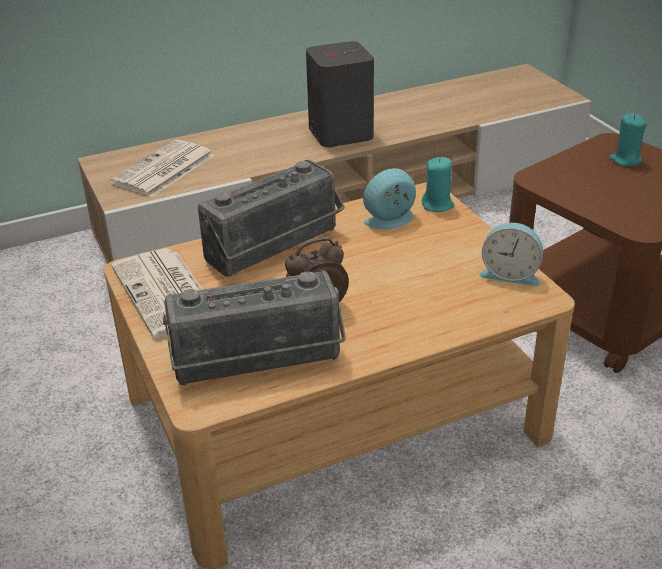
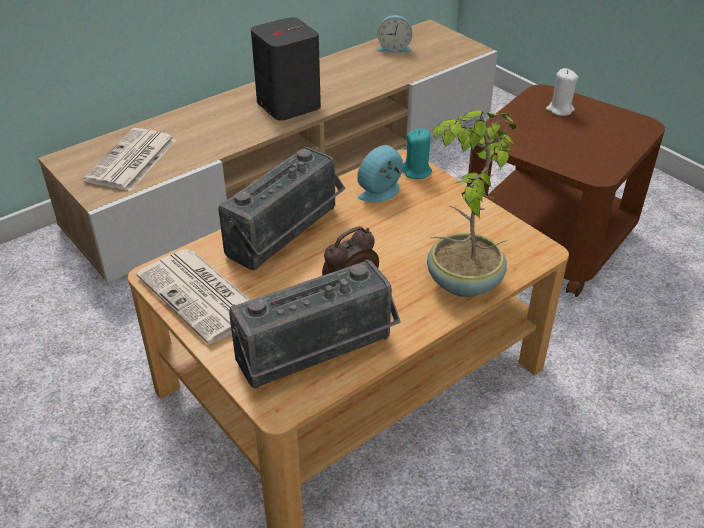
camera: 15 degrees left, 5 degrees up
(440, 317) = (462, 282): none -> potted plant
(510, 274) = (505, 231): alarm clock -> alarm clock (394, 48)
(625, 160) = (559, 110): turquoise candle -> white candle

